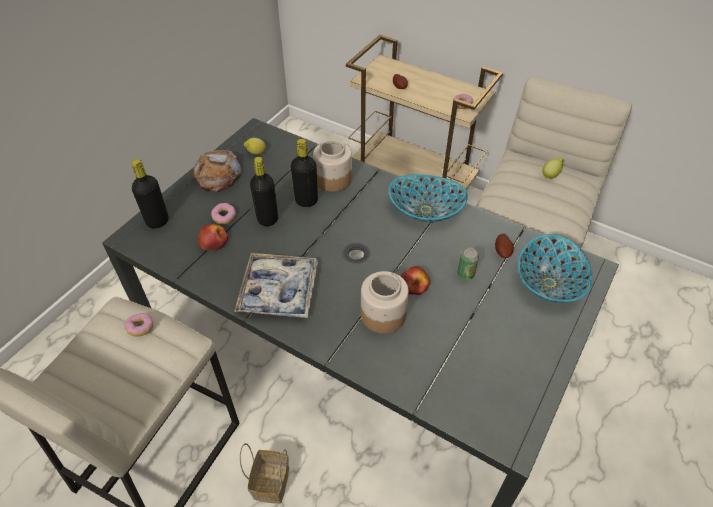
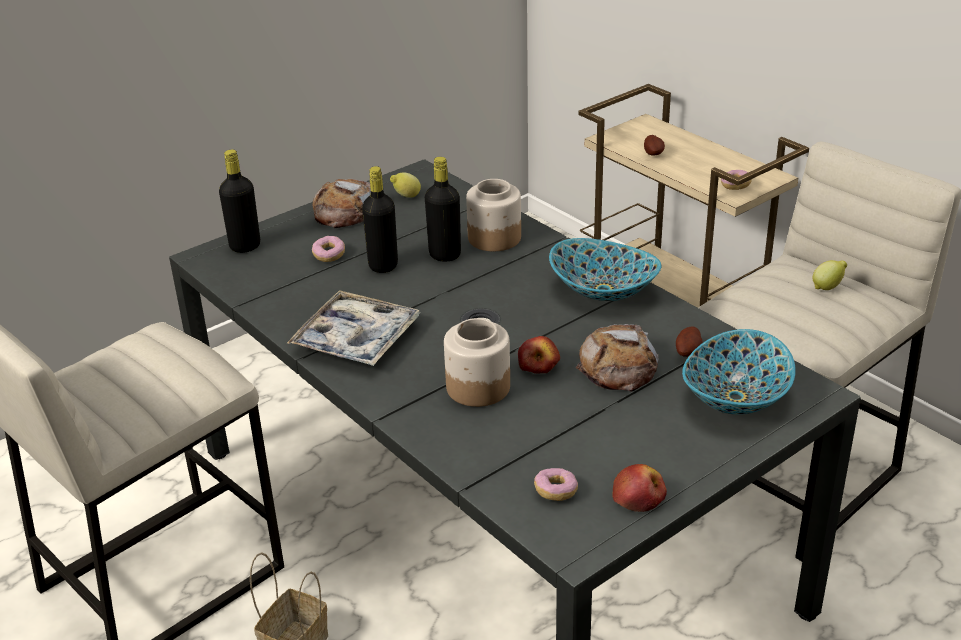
camera: 20 degrees right, 15 degrees down
(141, 328) = (173, 351): donut -> donut (556, 491)
(214, 242) = (302, 277): apple -> apple (639, 497)
(465, 274) = (618, 367): can -> bread

